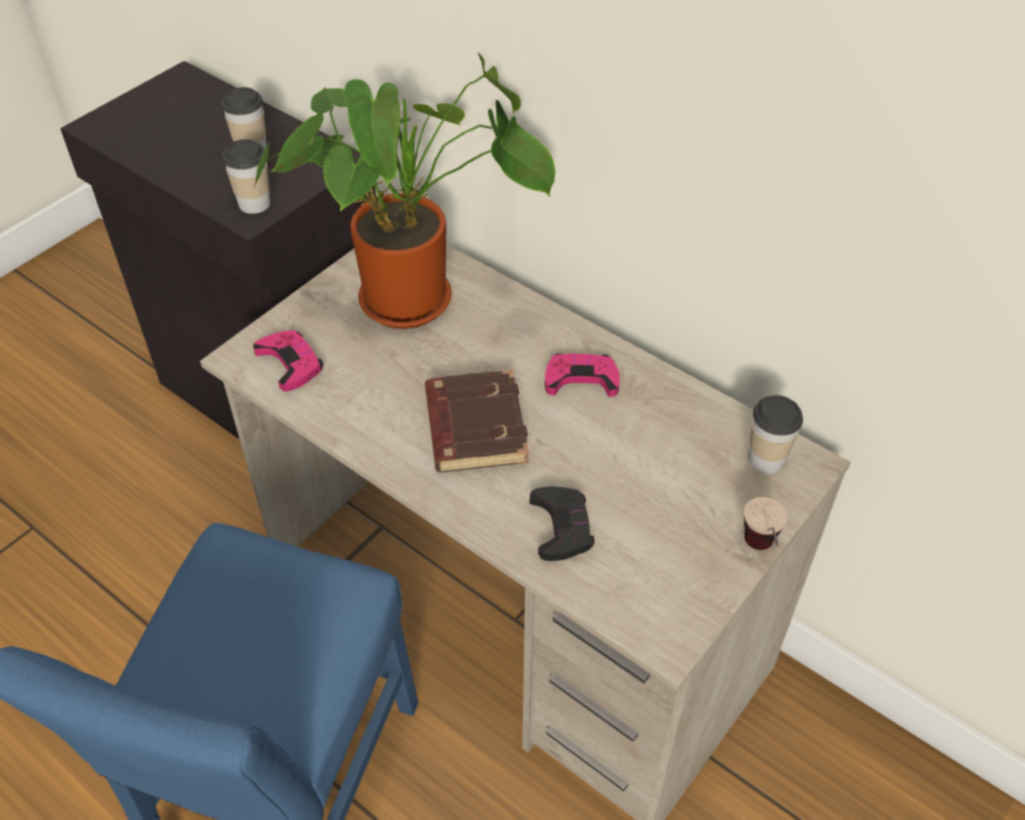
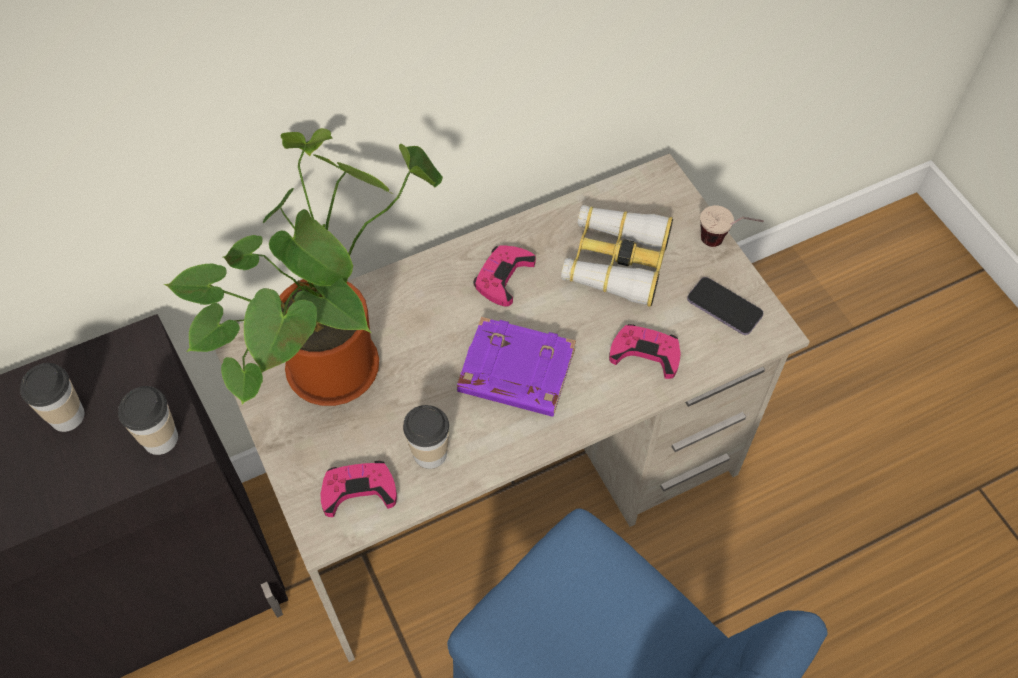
camera: 65 degrees left, 10 degrees up
(474, 427) = (515, 373): brown book -> purple book
(561, 527) = (645, 353): black game controller -> pink game controller
(663, 461) = (615, 261): none -> binoculars
(669, 581) = (724, 307): none -> phone
(766, 459) = (644, 199): cup -> cup (430, 453)

